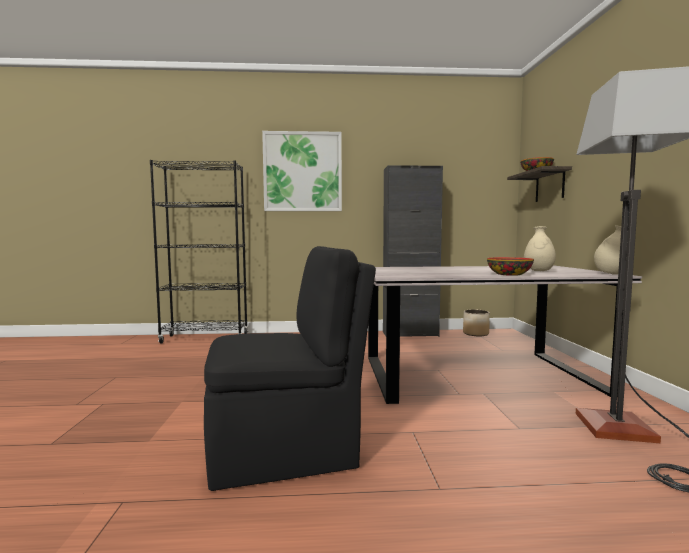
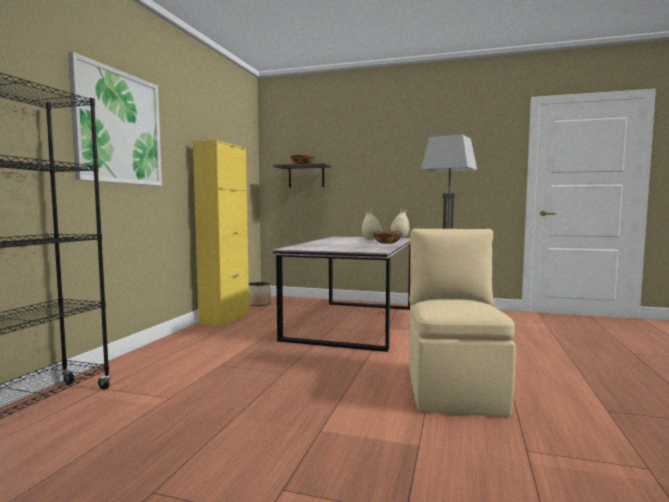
camera: 70 degrees left, 0 degrees up
(286, 450) = (454, 388): black chair -> beige chair
(410, 334) = (225, 318): black cabinet -> yellow cabinet

